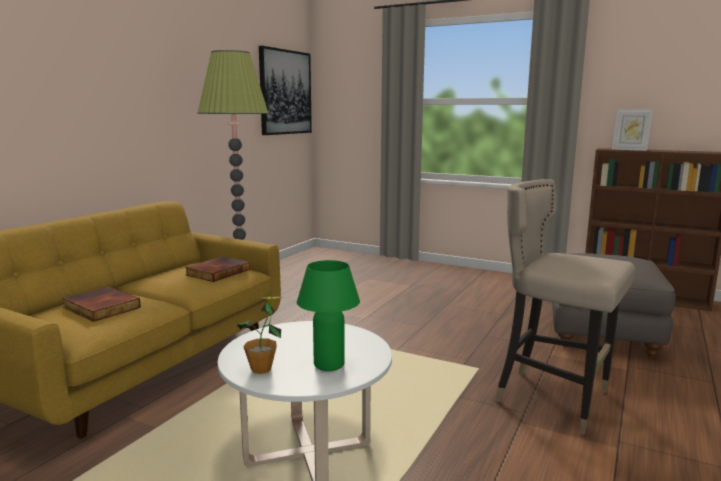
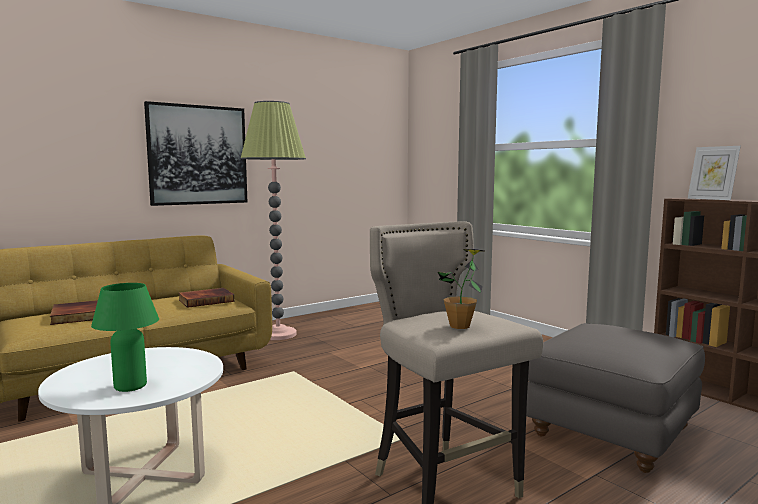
camera: 25 degrees right, 5 degrees down
(261, 369) = (77, 379): potted plant -> potted plant (460, 326)
(285, 92) = (370, 142): picture -> picture (198, 155)

